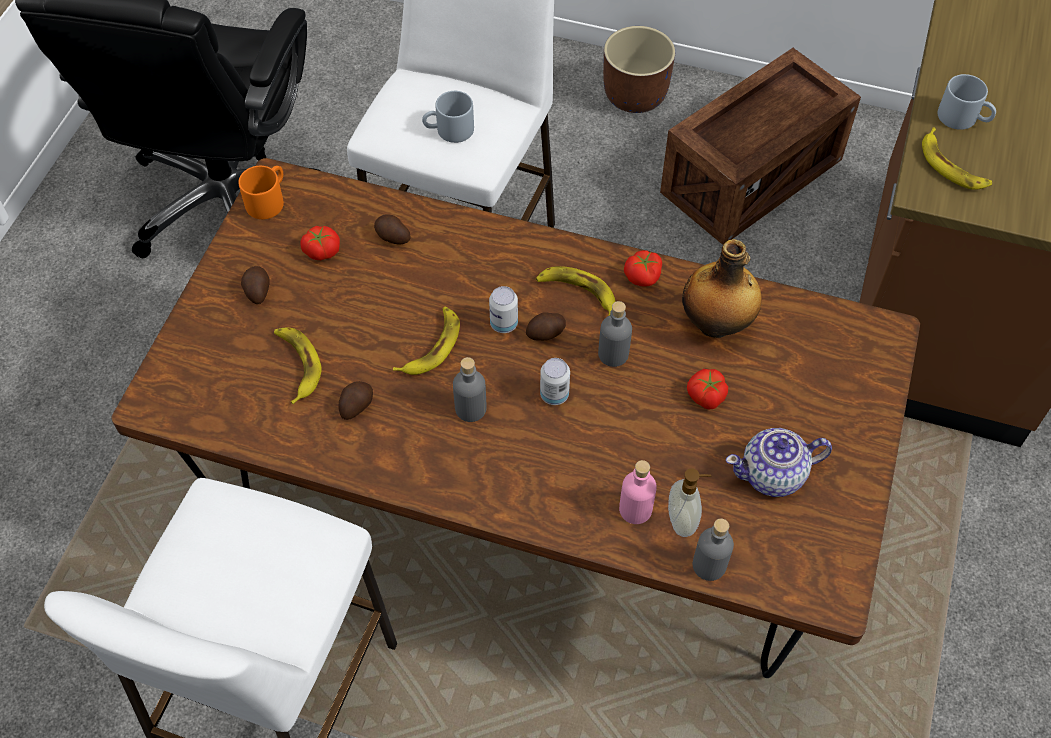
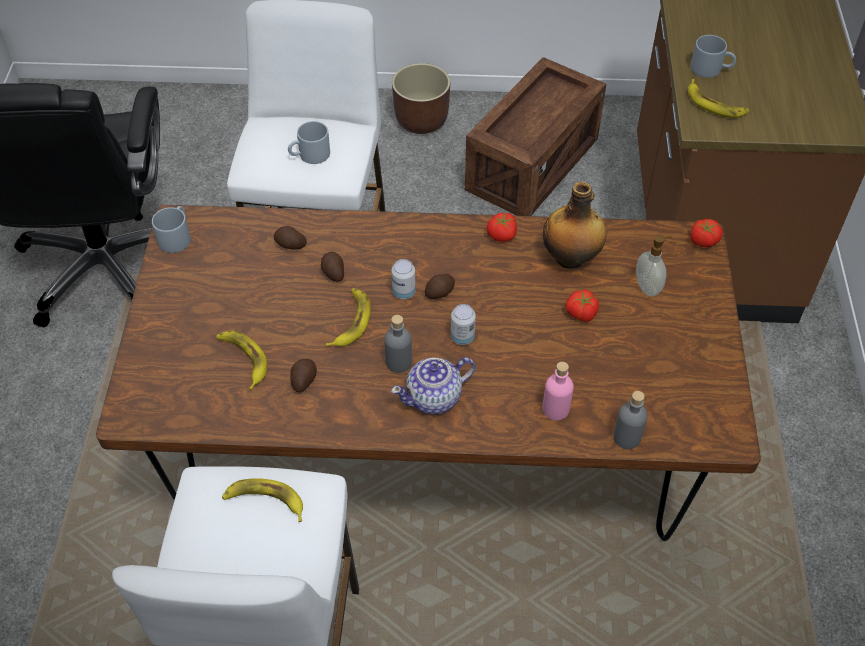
camera: 15 degrees left, 5 degrees down
(257, 291) = (190, 309): potato -> potato (333, 272)
(268, 199) = (176, 236): orange mug -> grey mug
(321, 250) = (234, 266): tomato -> tomato (703, 240)
(577, 292) = (454, 257): banana -> banana (265, 501)
(613, 354) = (498, 297): grey bottle -> none
(683, 521) = (595, 409): soap dispenser -> soap dispenser (648, 287)
(773, 475) = (652, 359): teapot -> teapot (434, 398)

